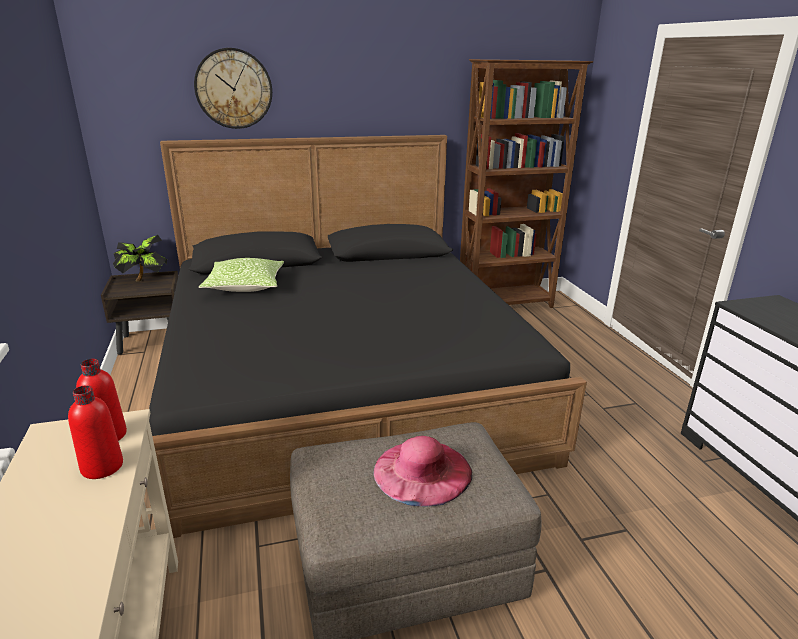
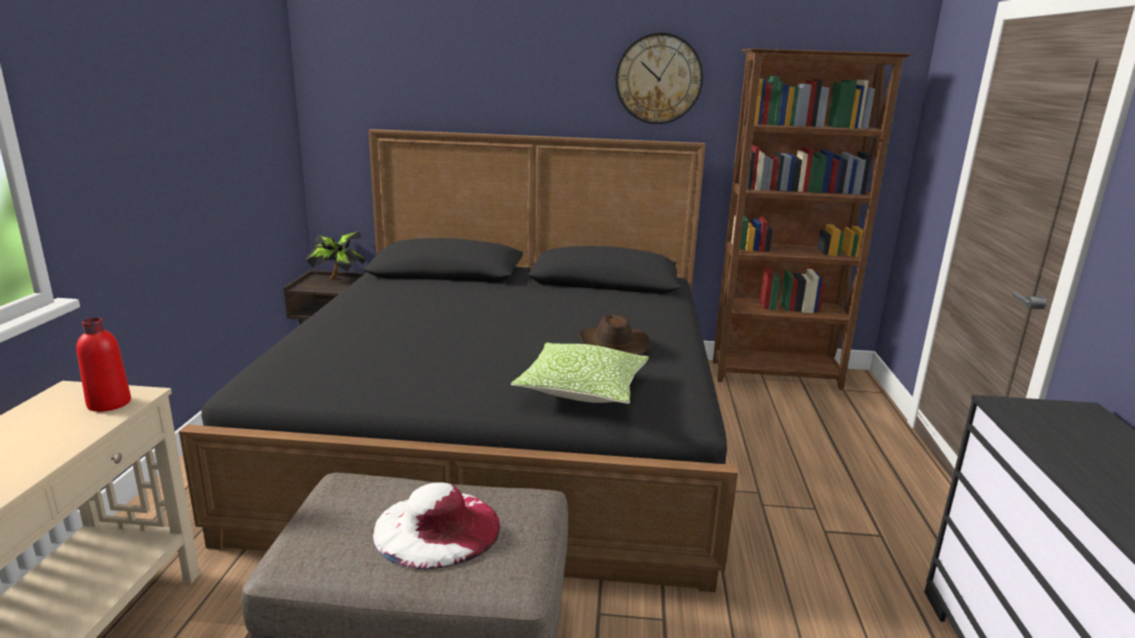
camera: 20 degrees right, 5 degrees down
(102, 467) = (74, 430): red bottle -> none
(233, 89) = (453, 76): wall clock -> wall clock (658, 79)
(245, 286) = (407, 294): pillow -> pillow (582, 389)
(422, 471) = (437, 528): pink hat -> white hat
(444, 304) = (612, 345): none -> brown hat

